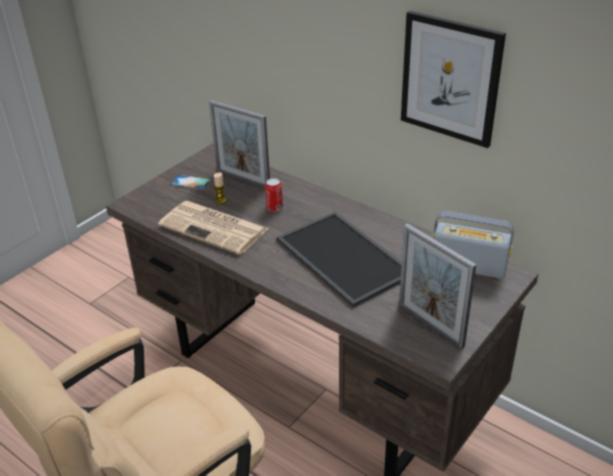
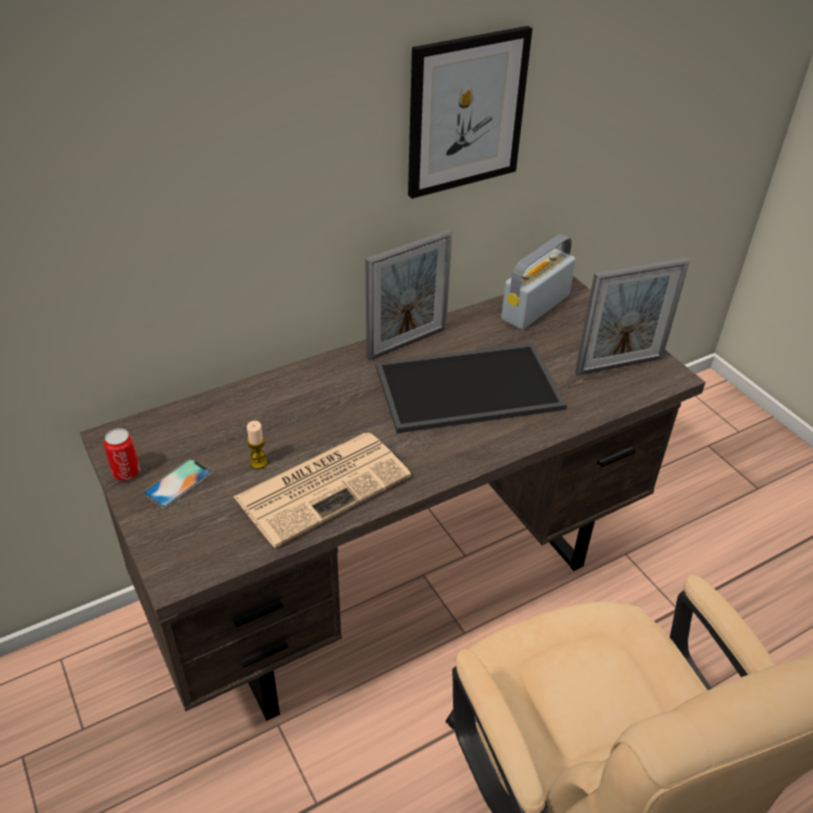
camera: 70 degrees left, 5 degrees up
(243, 179) = (219, 424): picture frame -> picture frame (407, 343)
(274, 208) = (319, 414): can -> can (126, 472)

